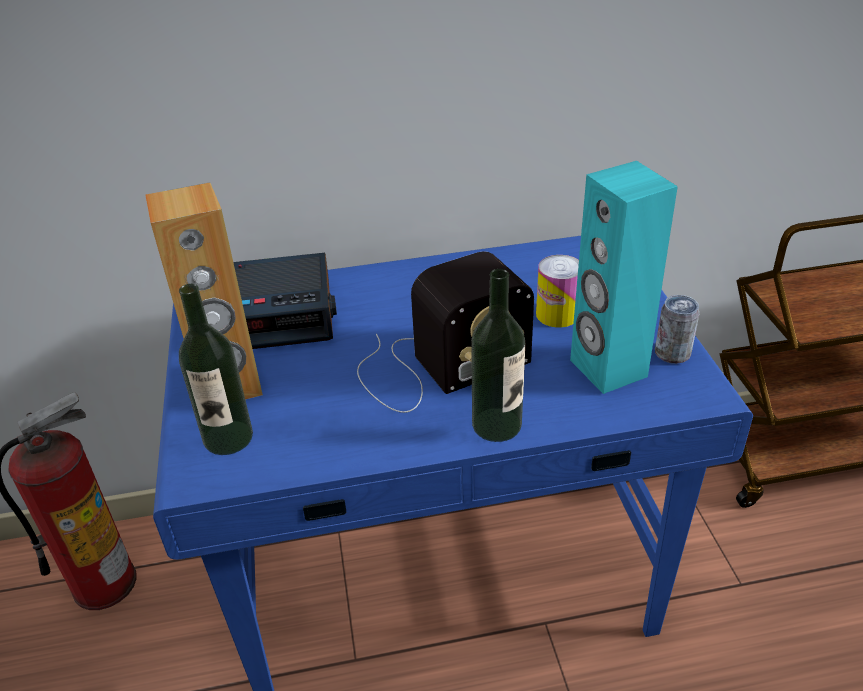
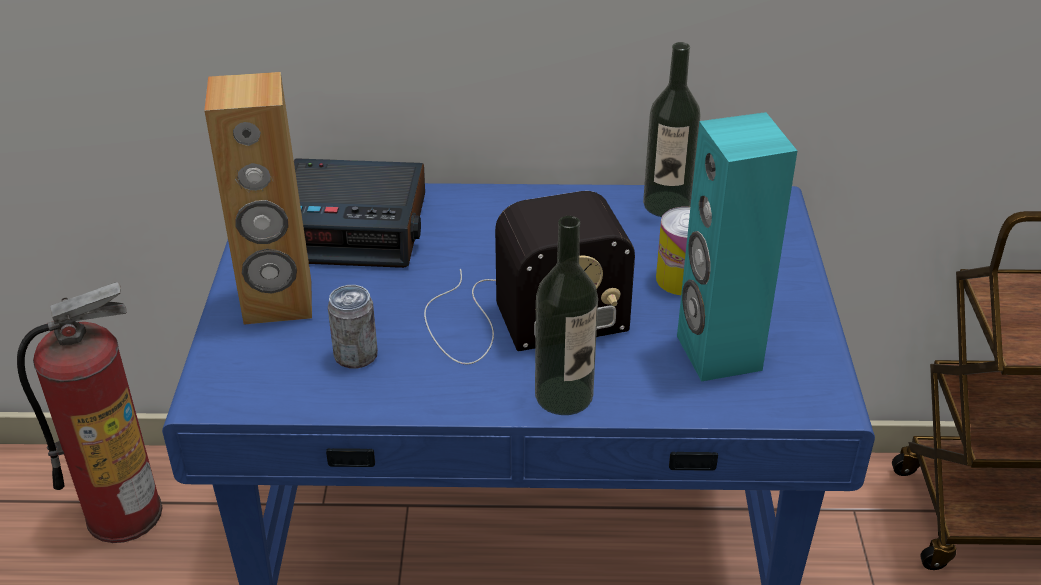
camera: 10 degrees right, 0 degrees up
(228, 437) = (261, 359): bottle -> bottle (667, 204)
(672, 354) = (803, 348): can -> can (356, 356)

